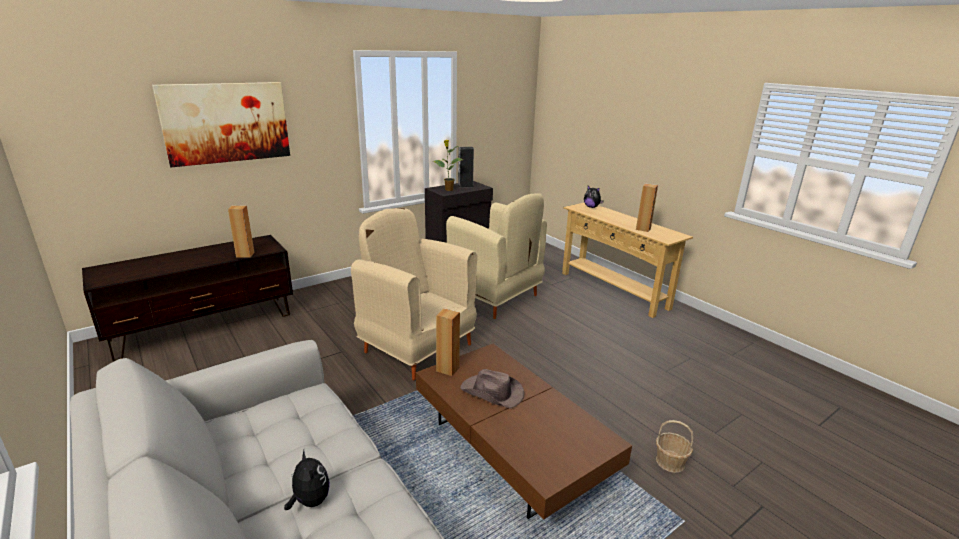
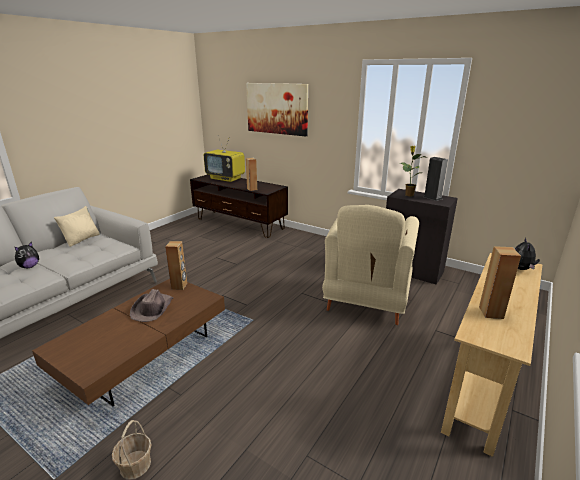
camera: 70 degrees right, 0 degrees up
(147, 263) = (226, 178): none -> television
(230, 437) = (82, 239): none -> beige pillow
(417, 347) = (257, 287): beige armchair -> none

